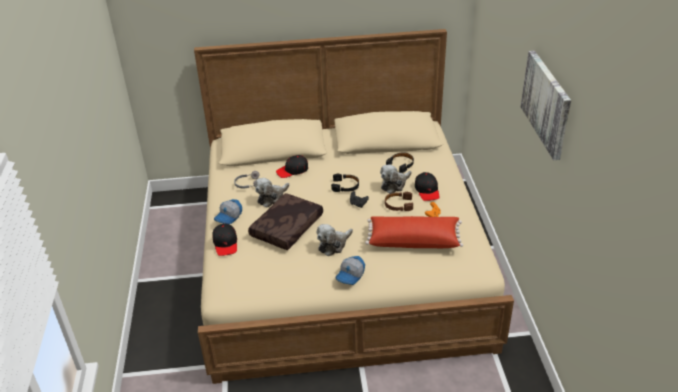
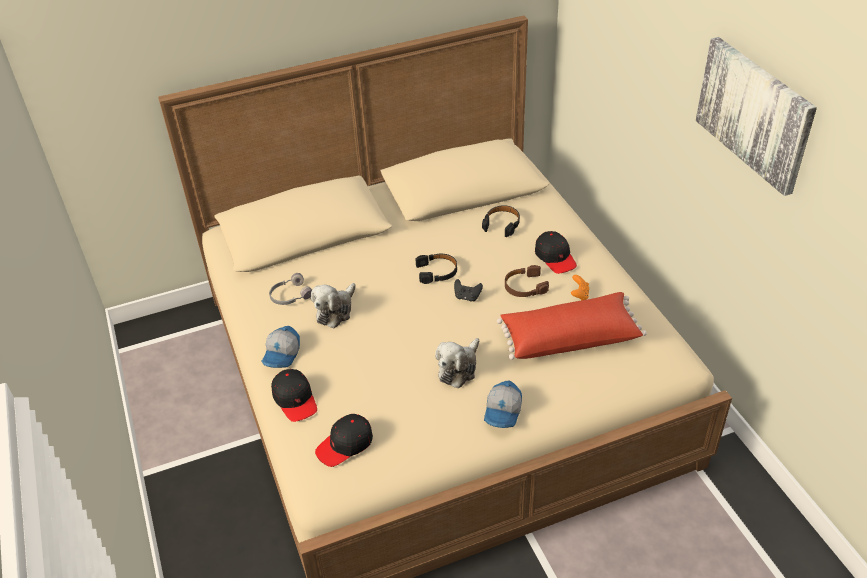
camera: 15 degrees left, 5 degrees up
(287, 228) = (380, 355): brown pillow -> none
(292, 170) = (349, 261): black cap -> black cap (345, 445)
(394, 184) = (506, 257): plush toy -> none

